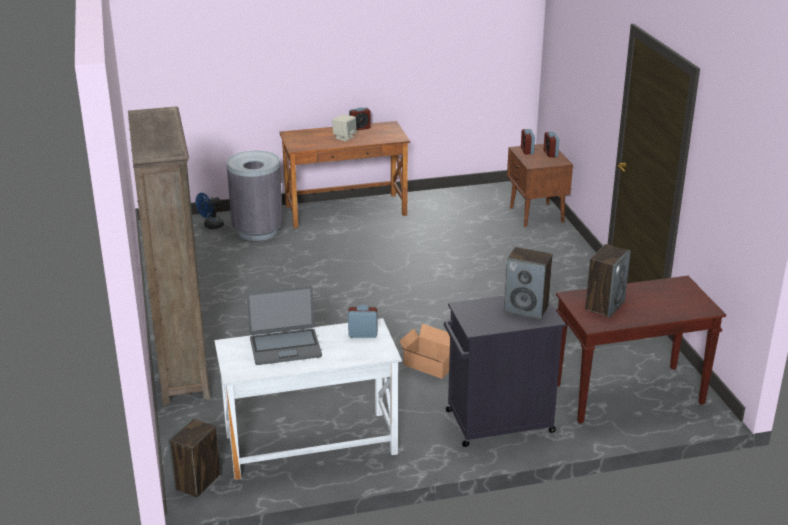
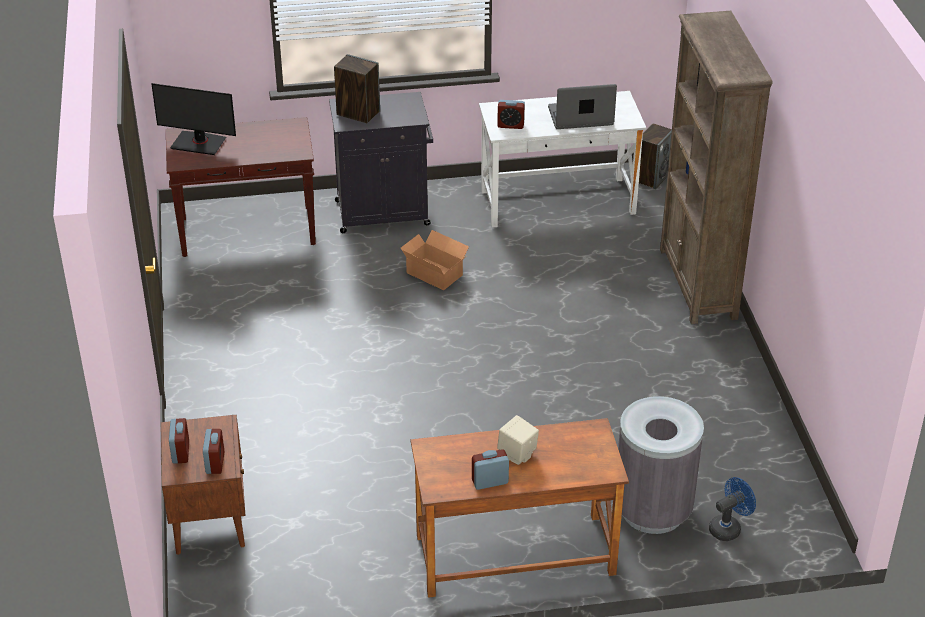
camera: 175 degrees left, 10 degrees up
(604, 305) = (274, 142): speaker -> none
(679, 301) = (199, 143): none -> monitor

